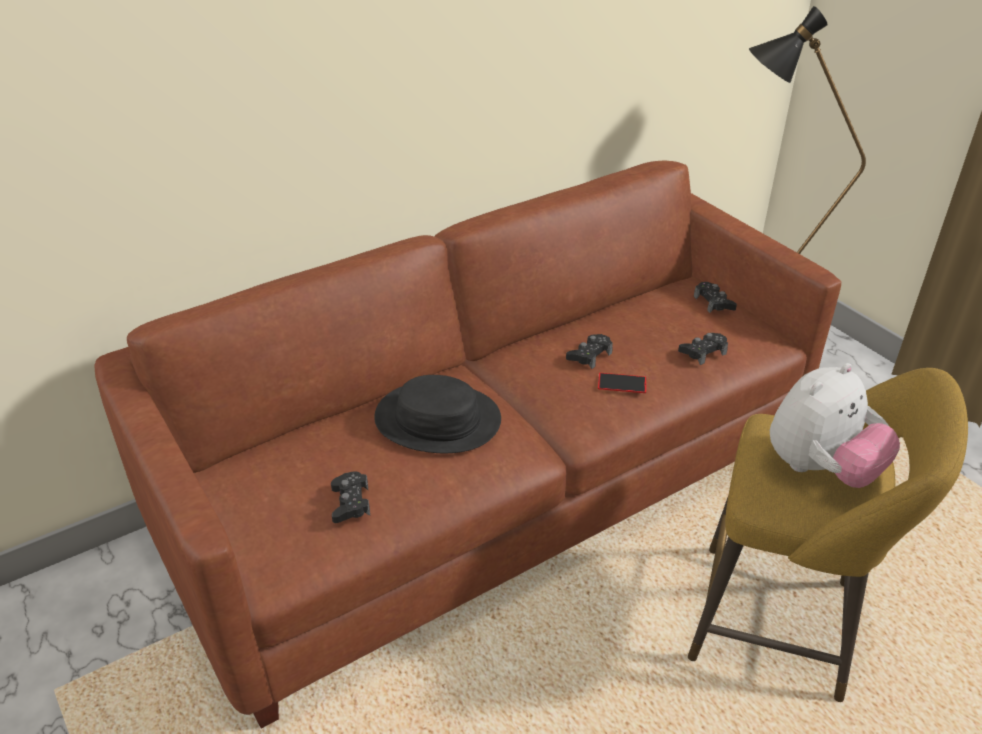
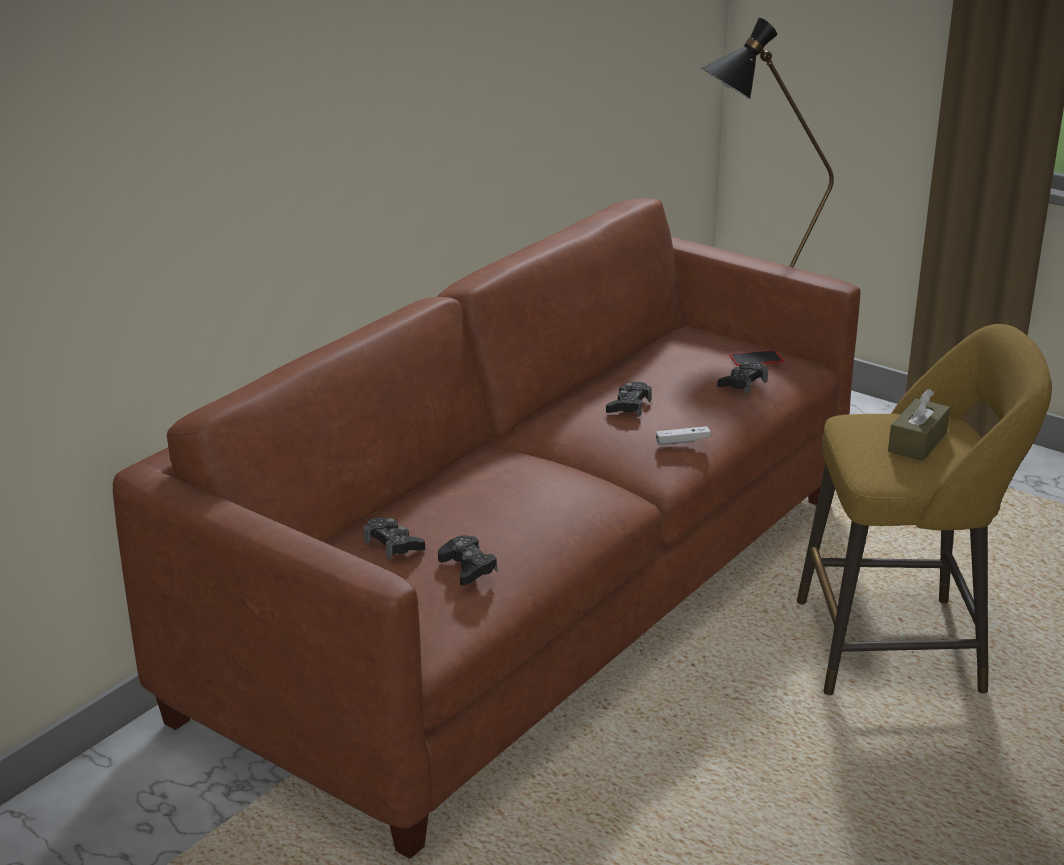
camera: 20 degrees left, 10 degrees down
(437, 420) = (509, 484): black hat -> none
(616, 404) = (682, 441): none -> white game controller
(622, 383) = (678, 422): phone -> phone (756, 358)
(714, 302) = (726, 341): black game controller -> black game controller (393, 545)
(820, 469) = (917, 442): plush toy -> brown tissue box

